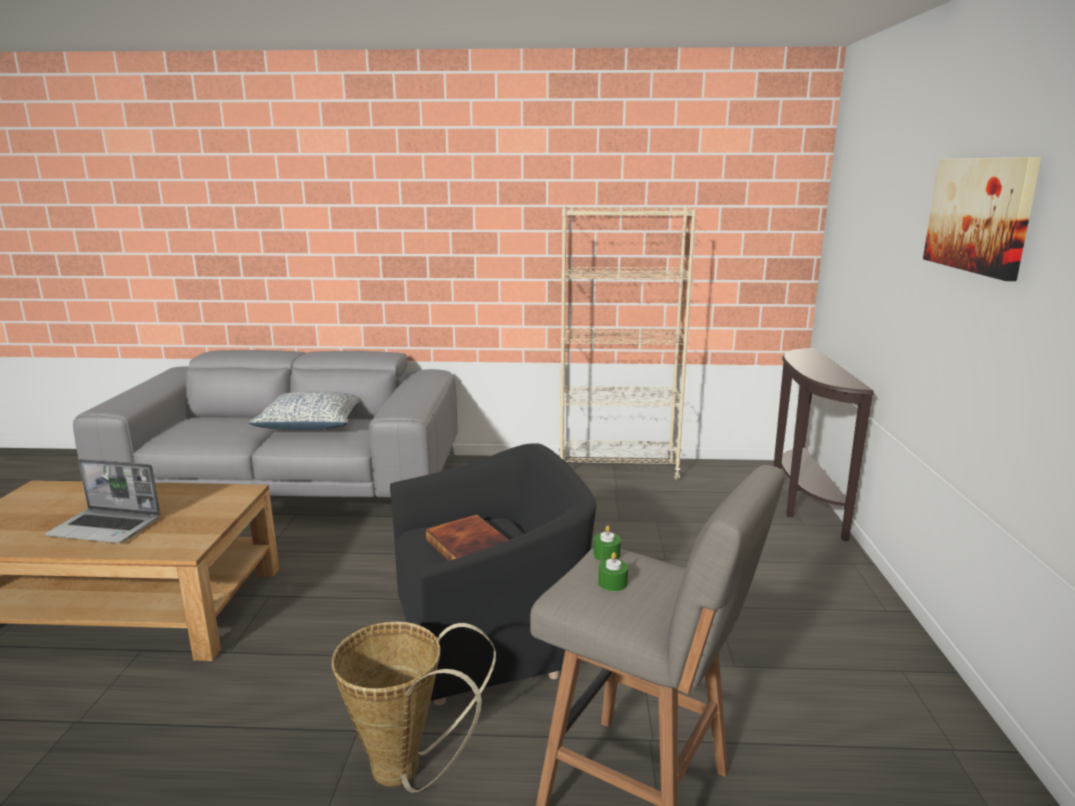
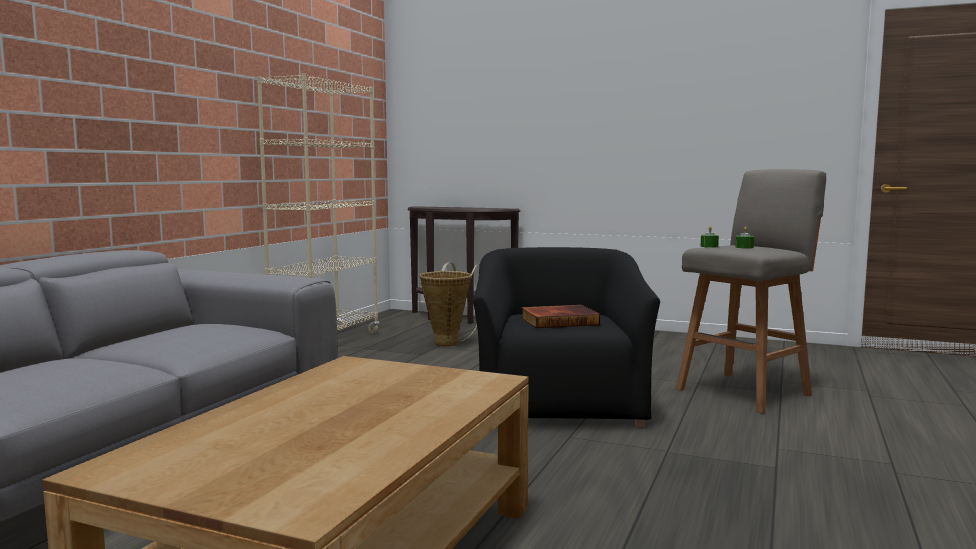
camera: 70 degrees left, 10 degrees down
(107, 527) = (383, 412): laptop -> none
(312, 424) = (151, 338): pillow -> none
(407, 771) = (717, 439): basket -> basket (449, 342)
(979, 214) = (603, 83): picture -> none

